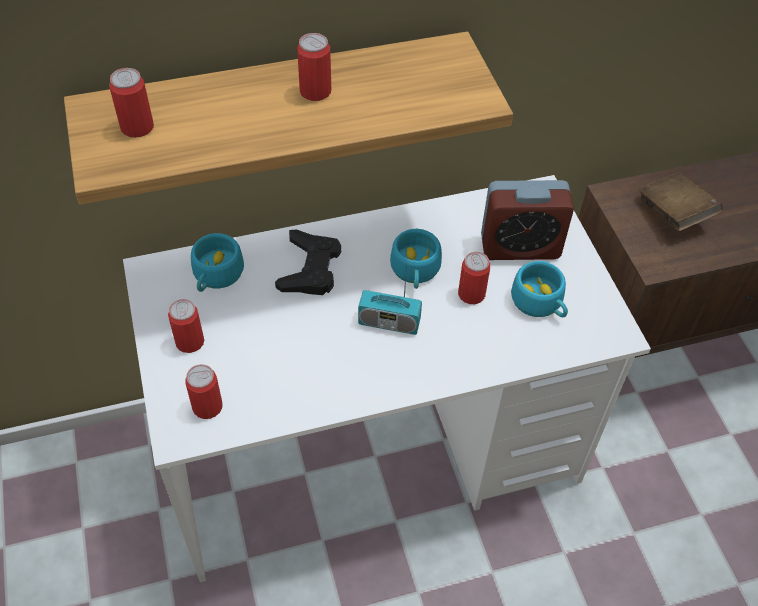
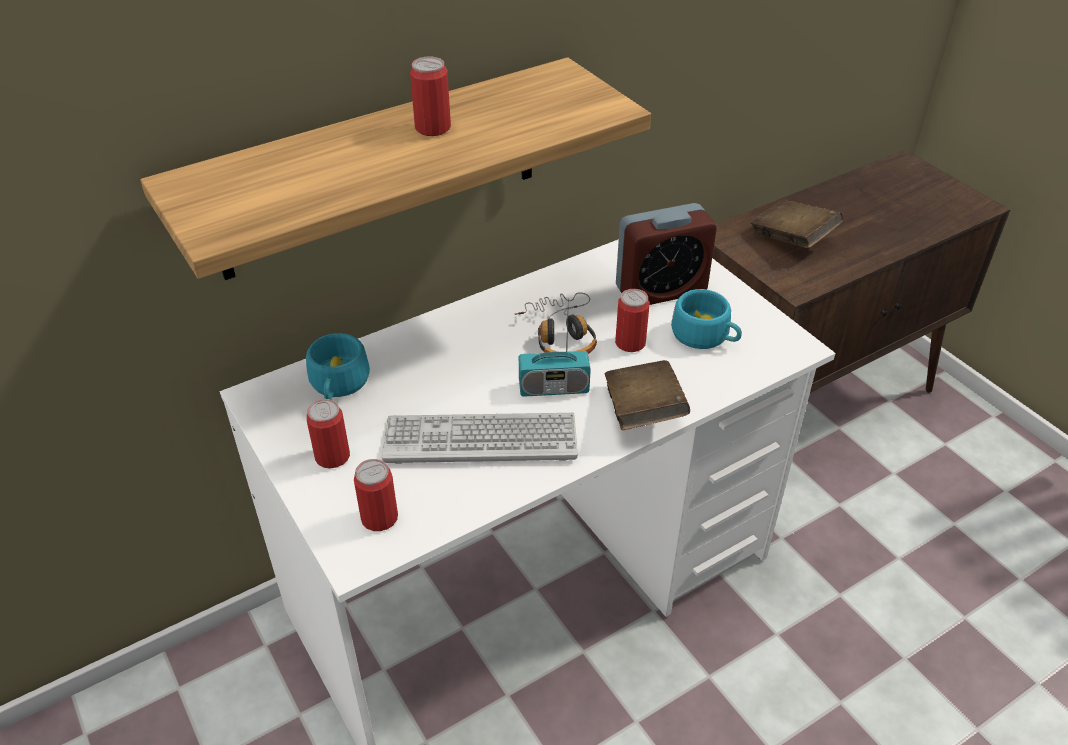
camera: 15 degrees left, 10 degrees down
(137, 127) = (243, 190): can -> none
(310, 268) = (444, 355): black game controller -> none
(311, 356) = (480, 439): none -> keyboard
(415, 271) = (561, 334): turquoise cup -> headphones
(455, 365) = (643, 412): none -> brown book

